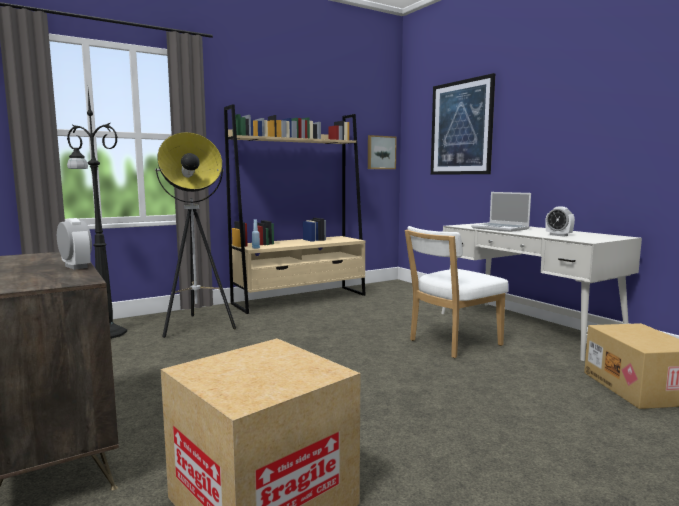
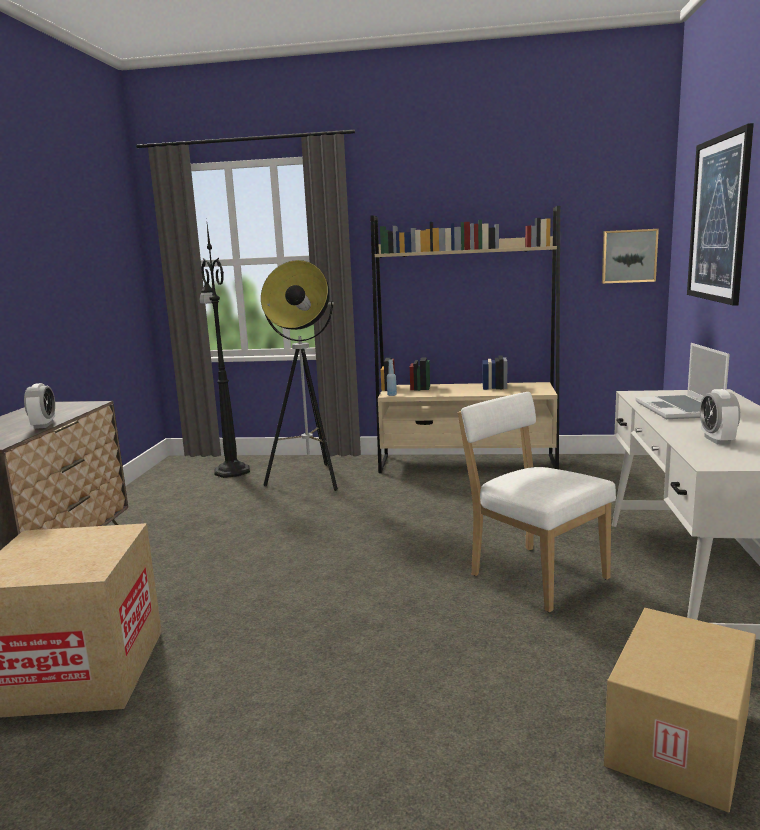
camera: 40 degrees right, 5 degrees up
(451, 343) = (533, 575): white chair -> white chair turned 45 degrees clockwise

